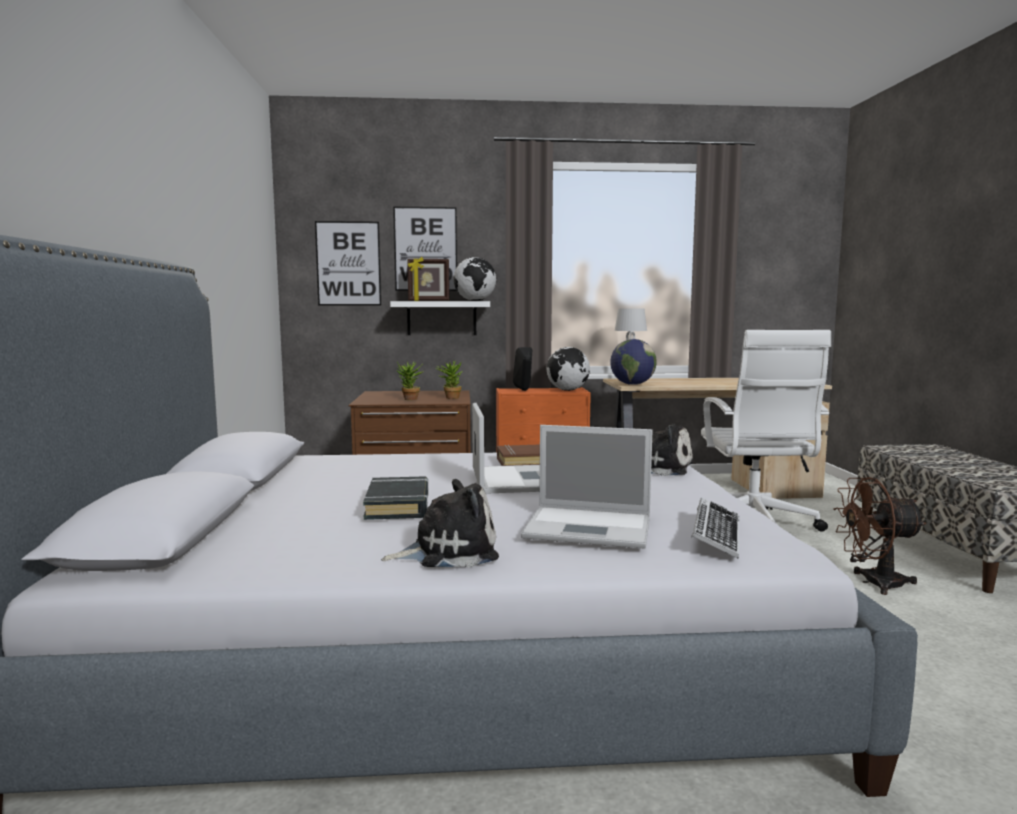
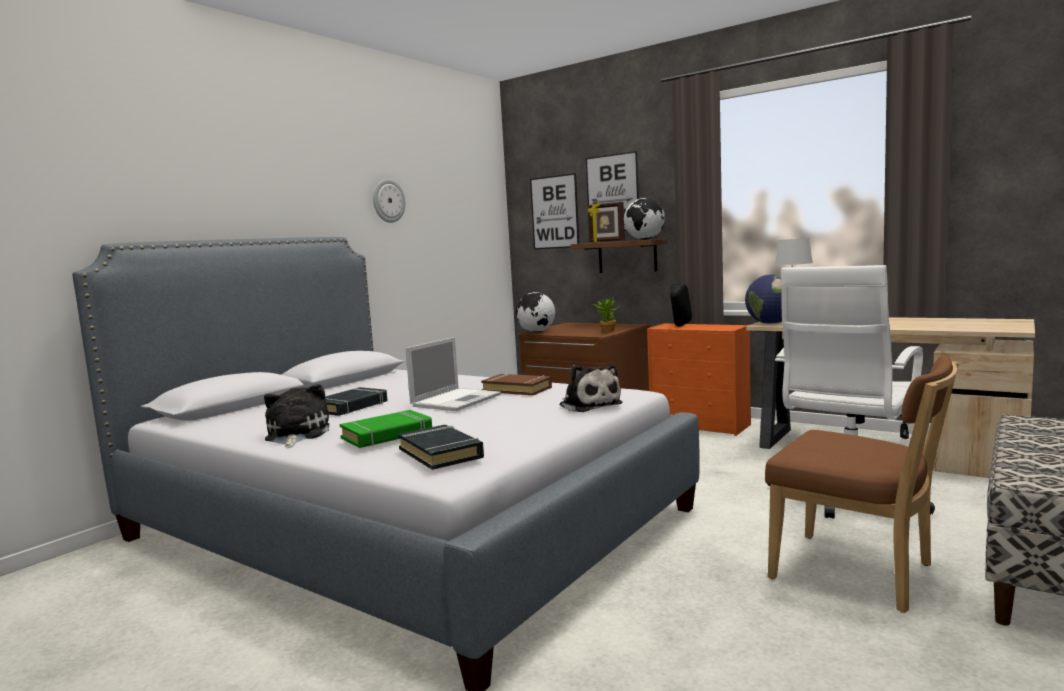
camera: 40 degrees right, 0 degrees up
(203, 222) = (388, 201): none -> wall clock
(409, 399) = (571, 331): potted plant -> none
(441, 318) = (627, 256): white shelf -> brown shelf
(448, 551) = (296, 435): plush toy -> plush toy turned 120 degrees counterclockwise
(567, 390) = (721, 327): globe -> globe (536, 332)
(591, 527) = (387, 435): laptop -> green book
(716, 534) = (441, 453): keyboard -> black book
(873, 583) = (859, 574): brown fan -> brown chair

